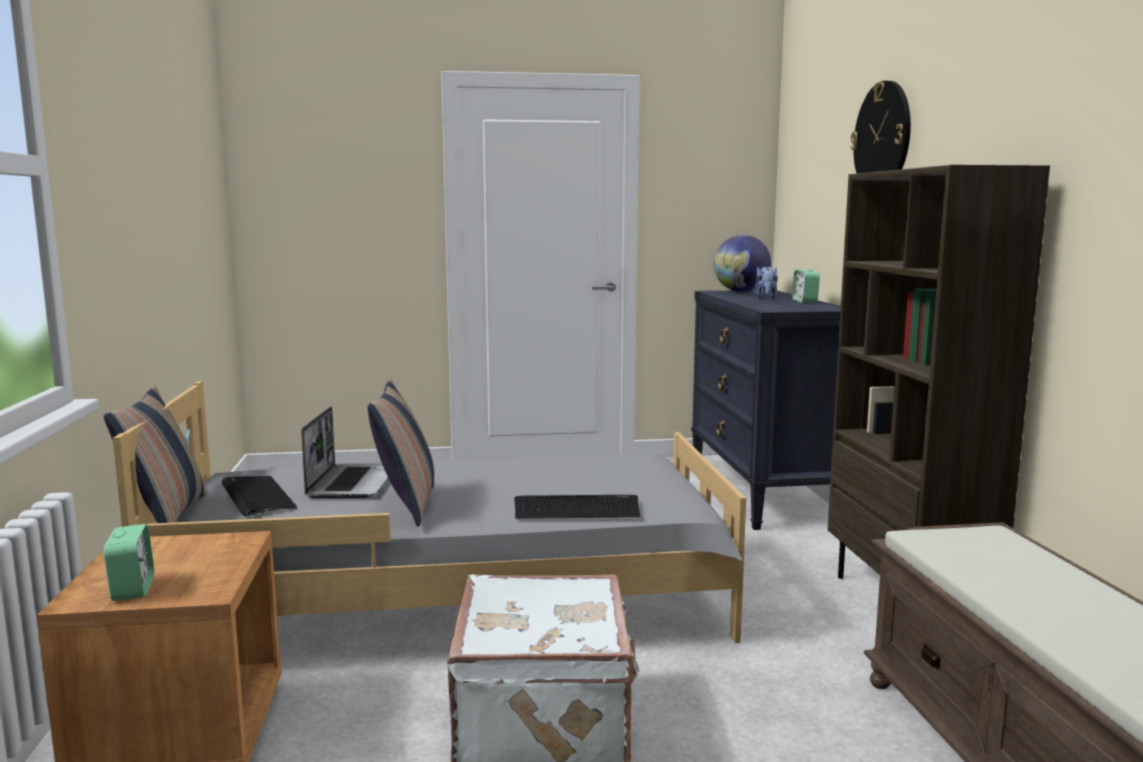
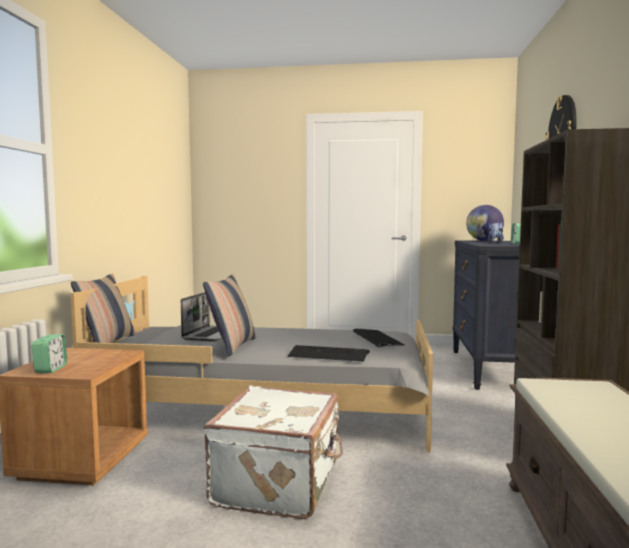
camera: 15 degrees right, 5 degrees down
(256, 496) = (158, 337): keyboard -> keyboard (376, 339)

